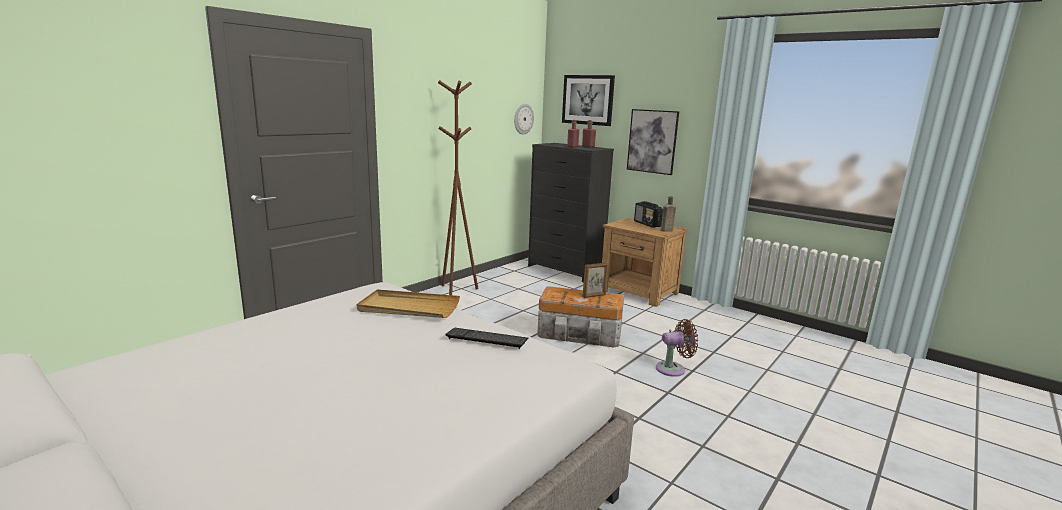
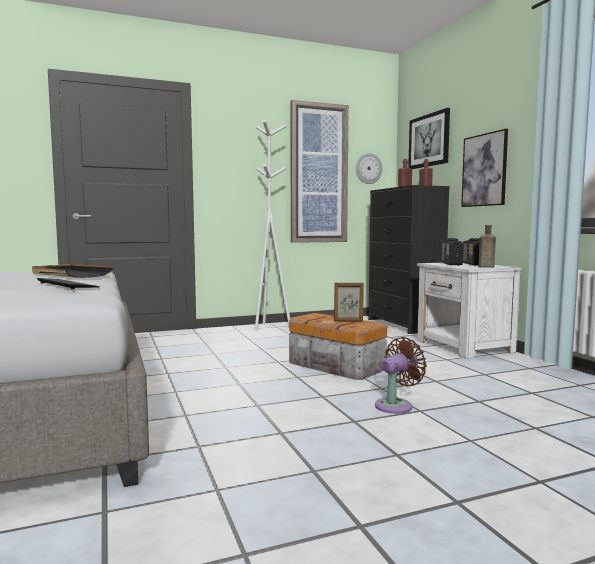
camera: 30 degrees right, 10 degrees down
(408, 308) = (70, 274): beige tray -> black tray
(457, 291) = (270, 327): brown clothes rack -> white clothes rack
(485, 127) = (318, 173): none -> picture
(631, 225) = (451, 264): none -> radio
(639, 292) = (464, 346): brown nightstand -> white nightstand
(673, 369) = (396, 405): brown fan -> brown fan turned 60 degrees counterclockwise

